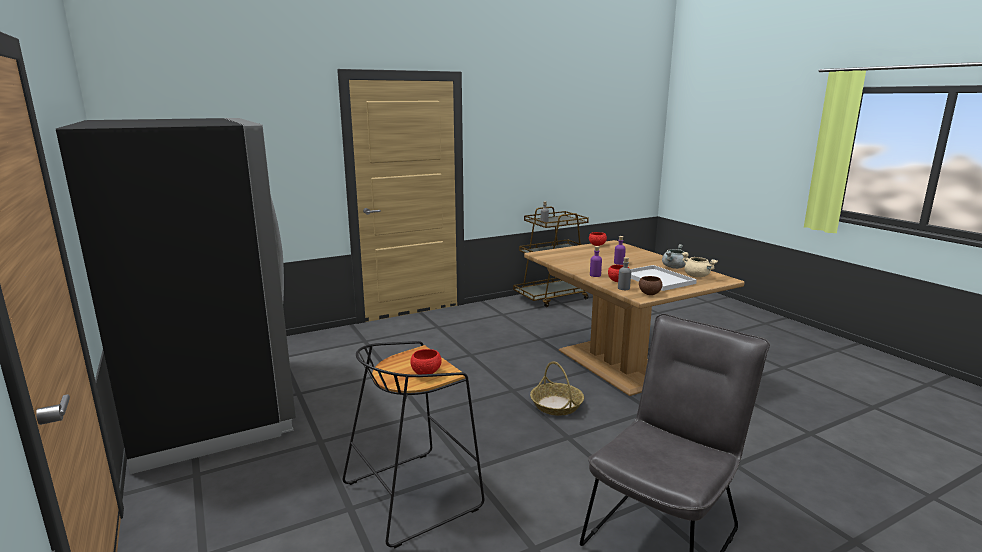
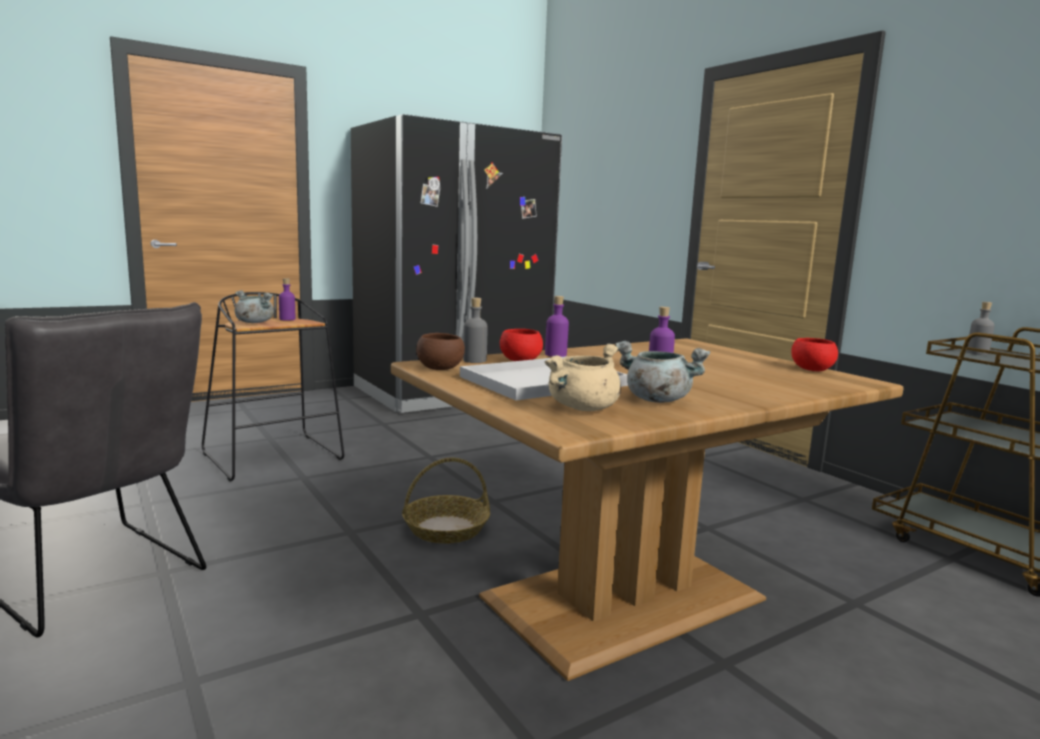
camera: 85 degrees right, 5 degrees down
(397, 362) = (287, 319): none -> purple bottle
(426, 373) = (253, 322): red bowl -> grey cooking pot

